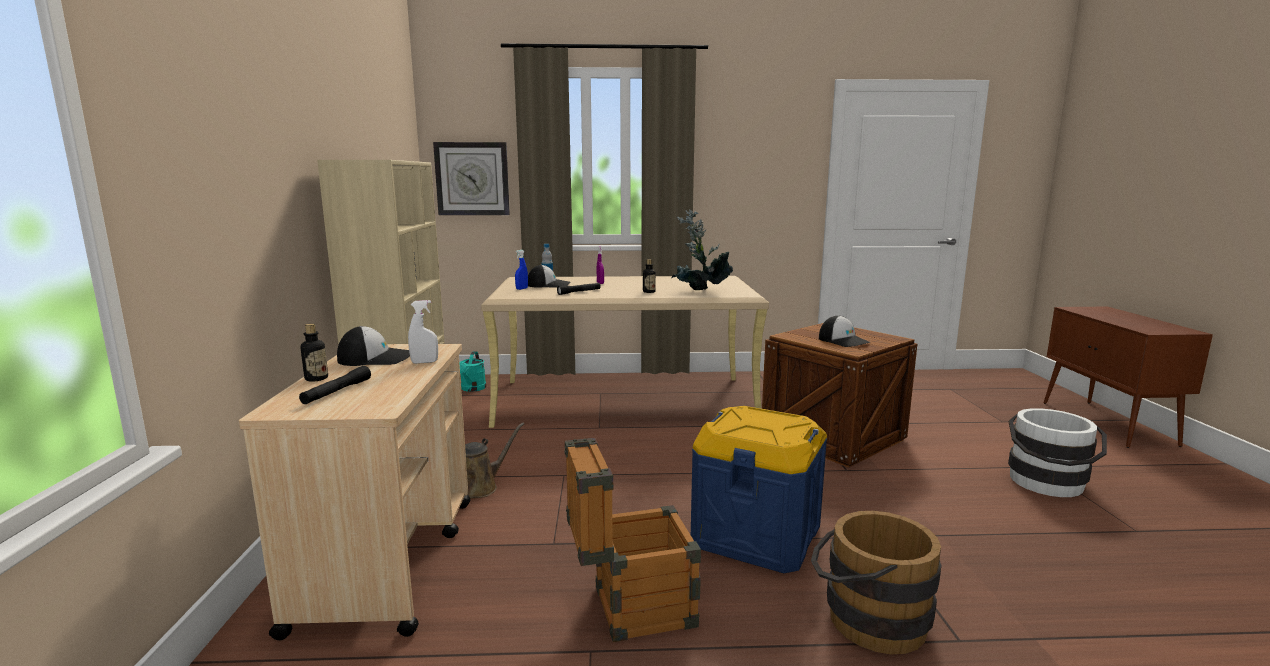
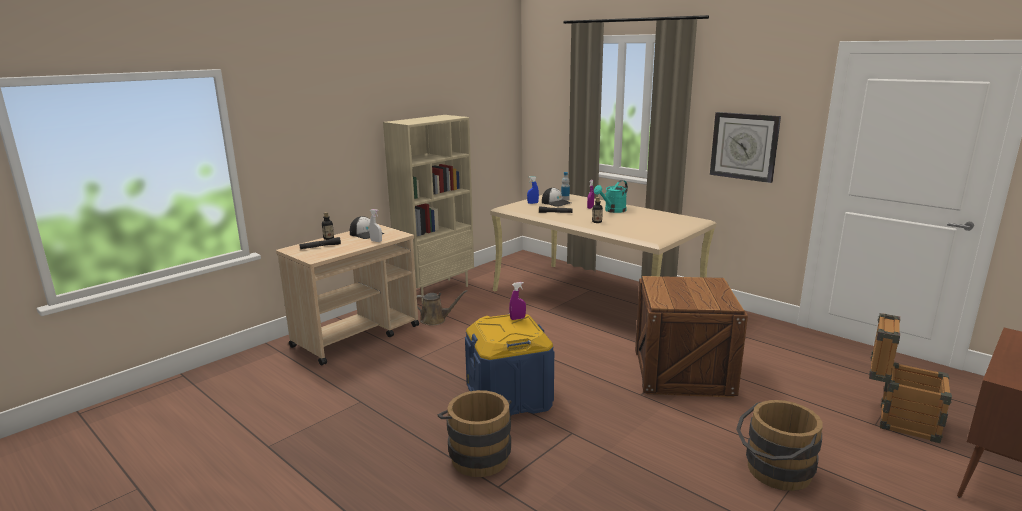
camera: 45 degrees right, 5 degrees up
(472, 179) = (548, 116): wall clock -> wall clock (744, 146)
(472, 389) = (524, 264): turquoise watering can -> turquoise watering can (612, 211)
(630, 608) = (398, 396): crate -> crate (898, 420)
(700, 292) = (630, 229): potted plant -> none
(747, 412) = (517, 318): none -> purple spray bottle
(843, 341) = (680, 295): cap -> none
(1047, 485) = (774, 472): white bucket -> brown bucket

